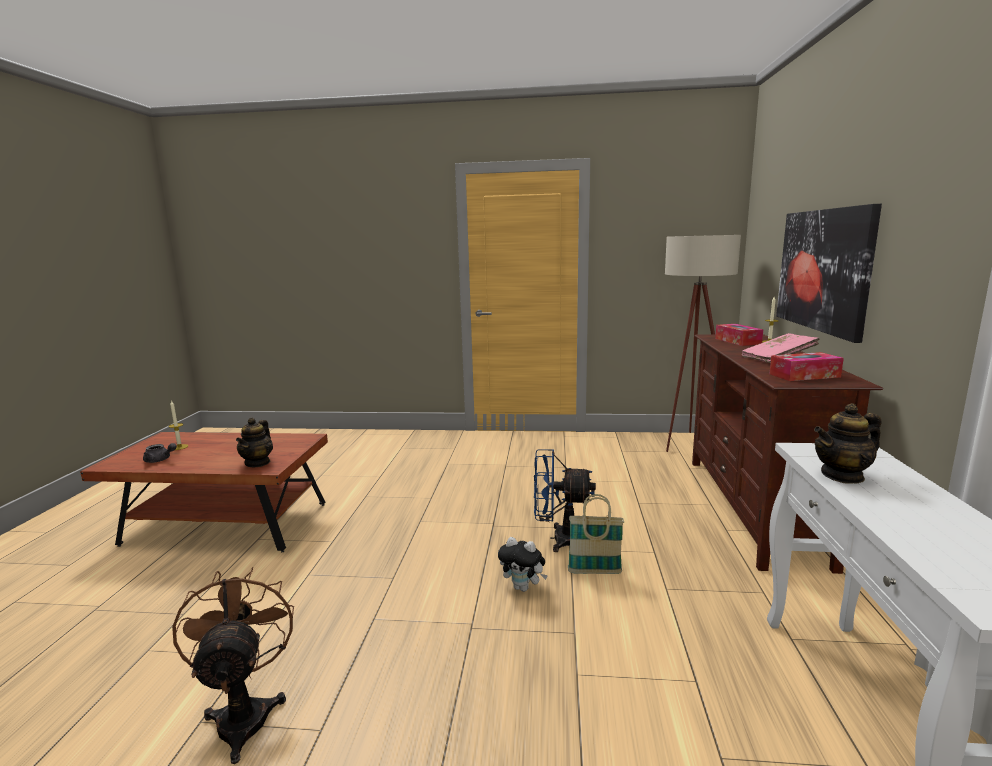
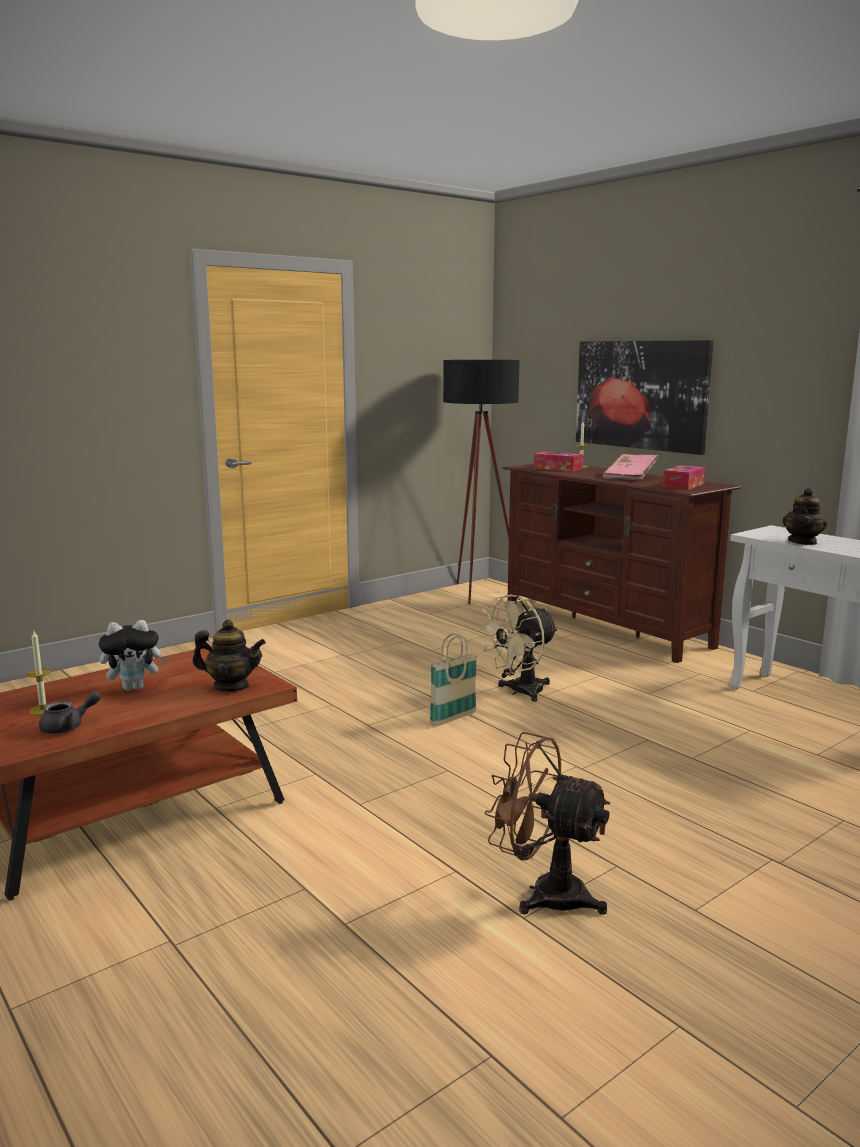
camera: 45 degrees left, 0 degrees up
(258, 463) = (231, 686): teapot -> teapot turned 45 degrees counterclockwise
(523, 588) = (563, 731): plush toy -> plush toy (135, 687)
(559, 539) = (520, 692): blue fan -> beige fan
(594, 572) = (588, 702): basket -> basket (453, 718)
(690, 446) = (478, 595): beige floor lamp -> black floor lamp

